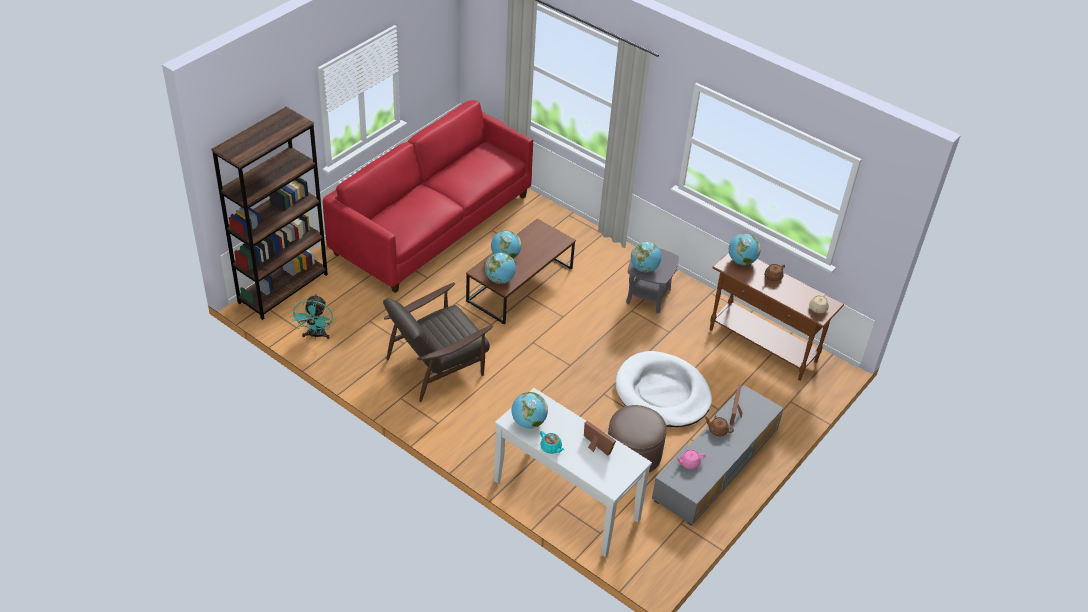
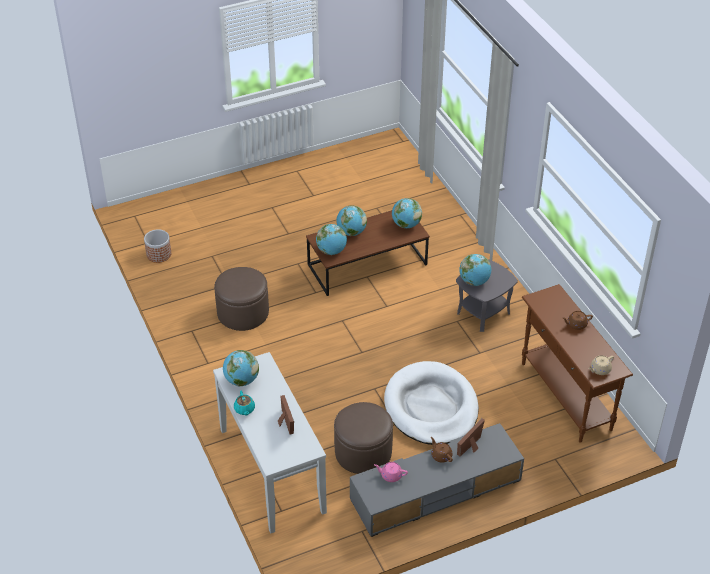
camera: 30 degrees right, 0 degrees up
(283, 288) = (160, 206): brown bookcase -> none
(316, 335) = (159, 254): turquoise fan -> planter
(432, 224) = (326, 187): red sofa -> none
(437, 365) = (243, 312): brown armchair -> brown ottoman
(741, 261) = (555, 300): globe -> globe (406, 224)

